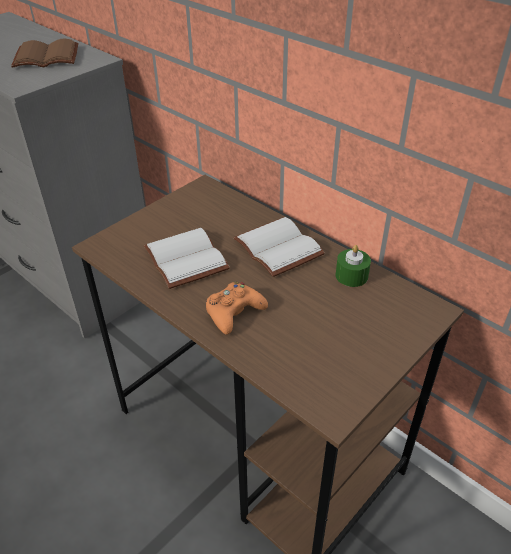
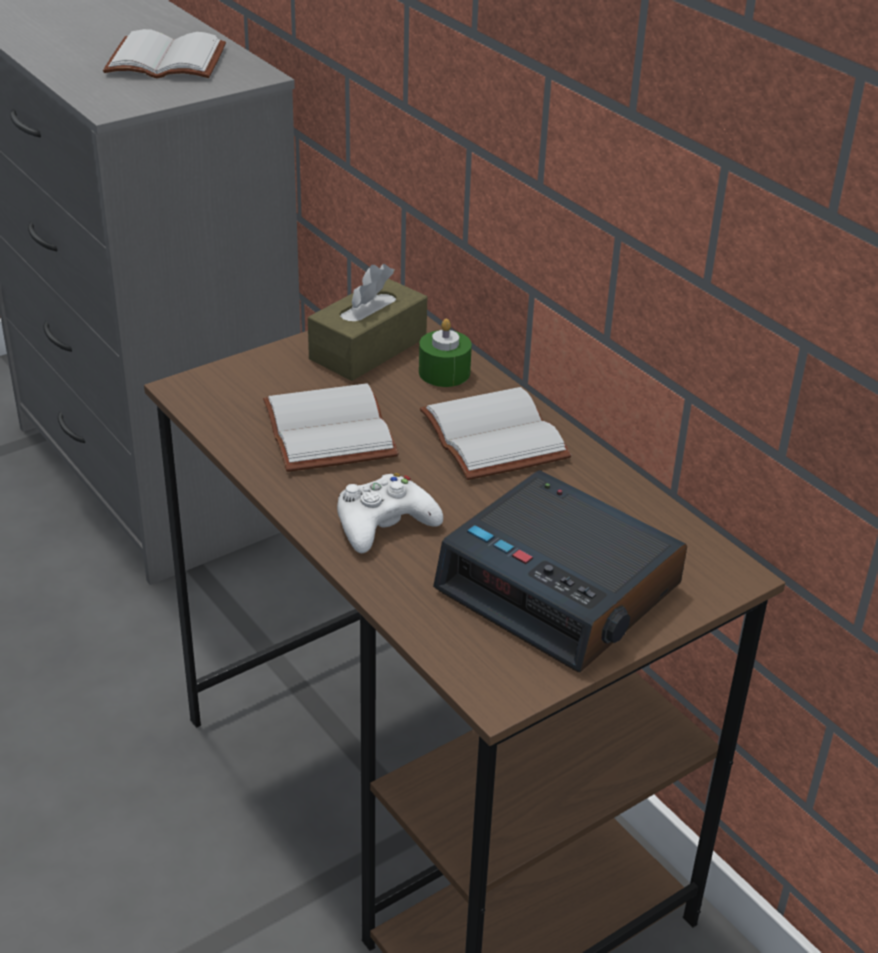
camera: 10 degrees right, 5 degrees down
(48, 56) = (169, 60): brown book -> white book
(193, 206) = (368, 348): none -> brown tissue box
(234, 312) = (384, 524): orange game controller -> white game controller
(346, 336) = (561, 588): none -> alarm clock
(351, 275) = (606, 499): green candle -> green candle (444, 372)

